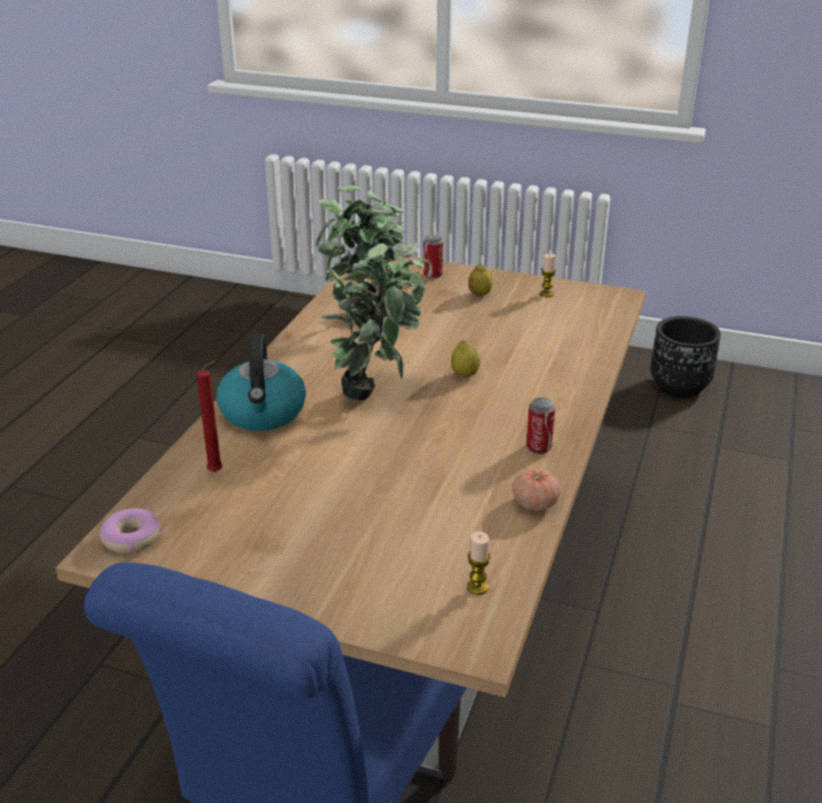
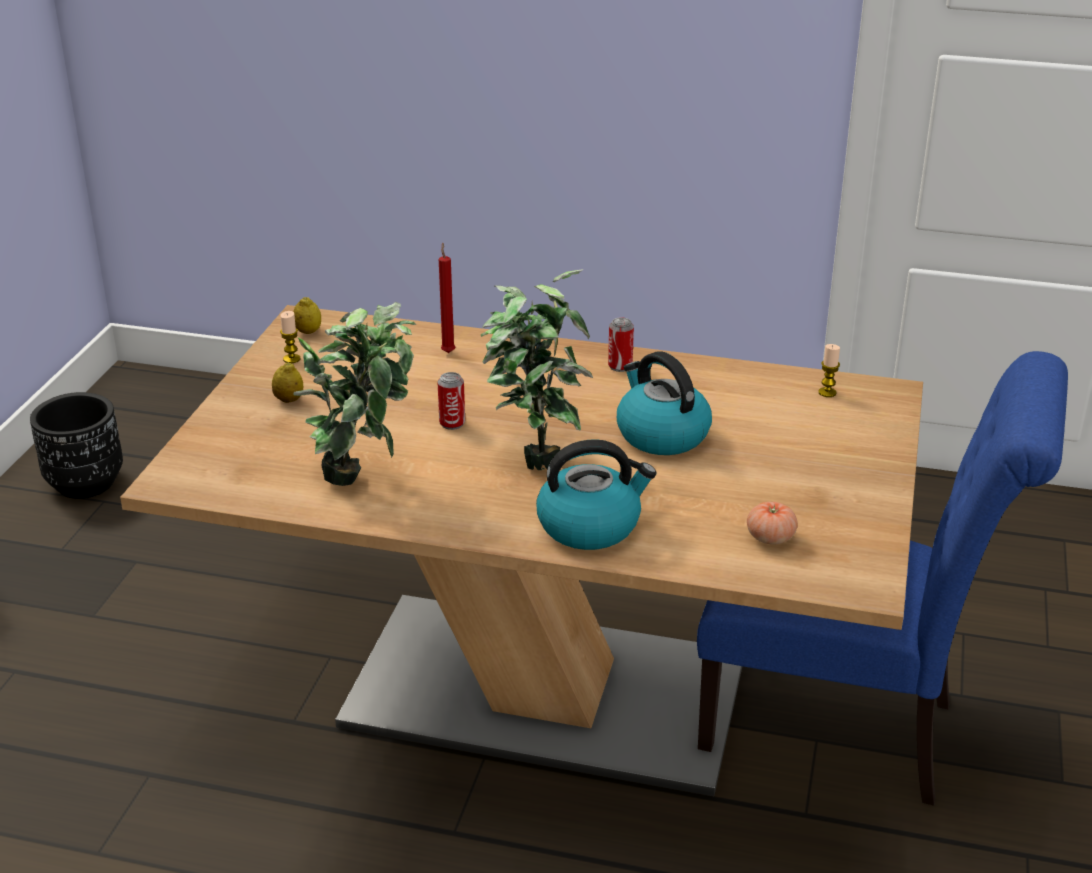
camera: 95 degrees left, 0 degrees up
(131, 538) = (841, 576): donut -> none
(218, 472) = (712, 540): red candle -> red candle (448, 351)
(401, 460) = (661, 434): none -> kettle
(433, 275) = (224, 433): can -> can (452, 423)
(465, 375) = (489, 405): lemon -> lemon (308, 332)
(535, 503) = (707, 369): tomato -> tomato (770, 537)

